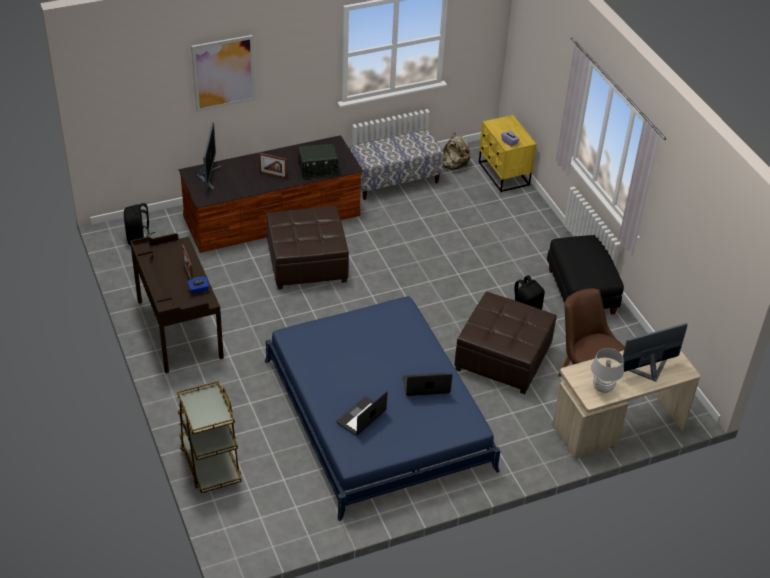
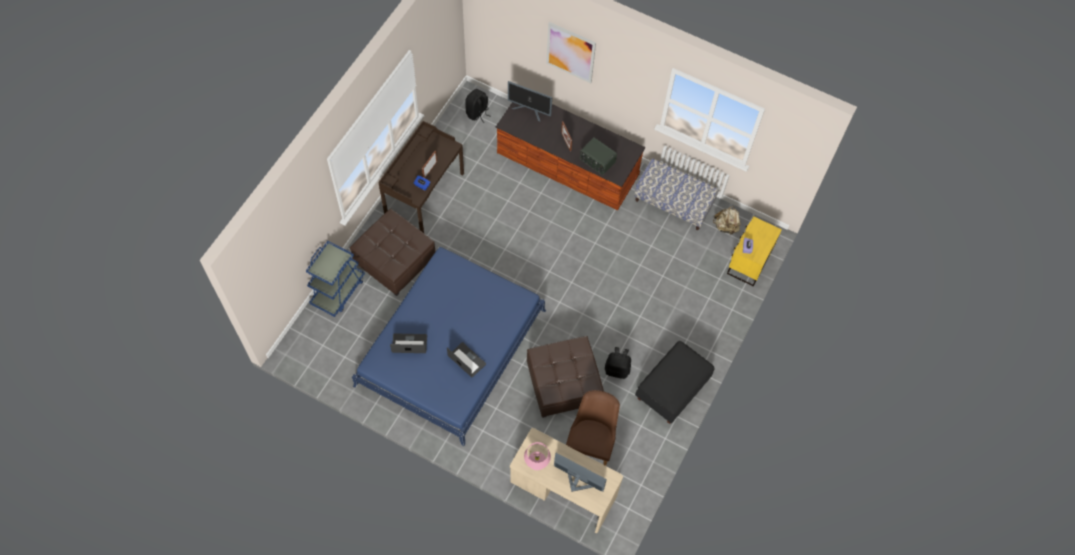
camera: 50 degrees right, 20 degrees up
(209, 176) = (529, 110): monitor -> monitor turned 60 degrees clockwise
(210, 464) = (338, 291): brown cart -> blue cart
(307, 262) = (544, 214): brown ottoman -> brown ottoman (395, 260)
(603, 388) = (536, 463): white table lamp -> pink table lamp

